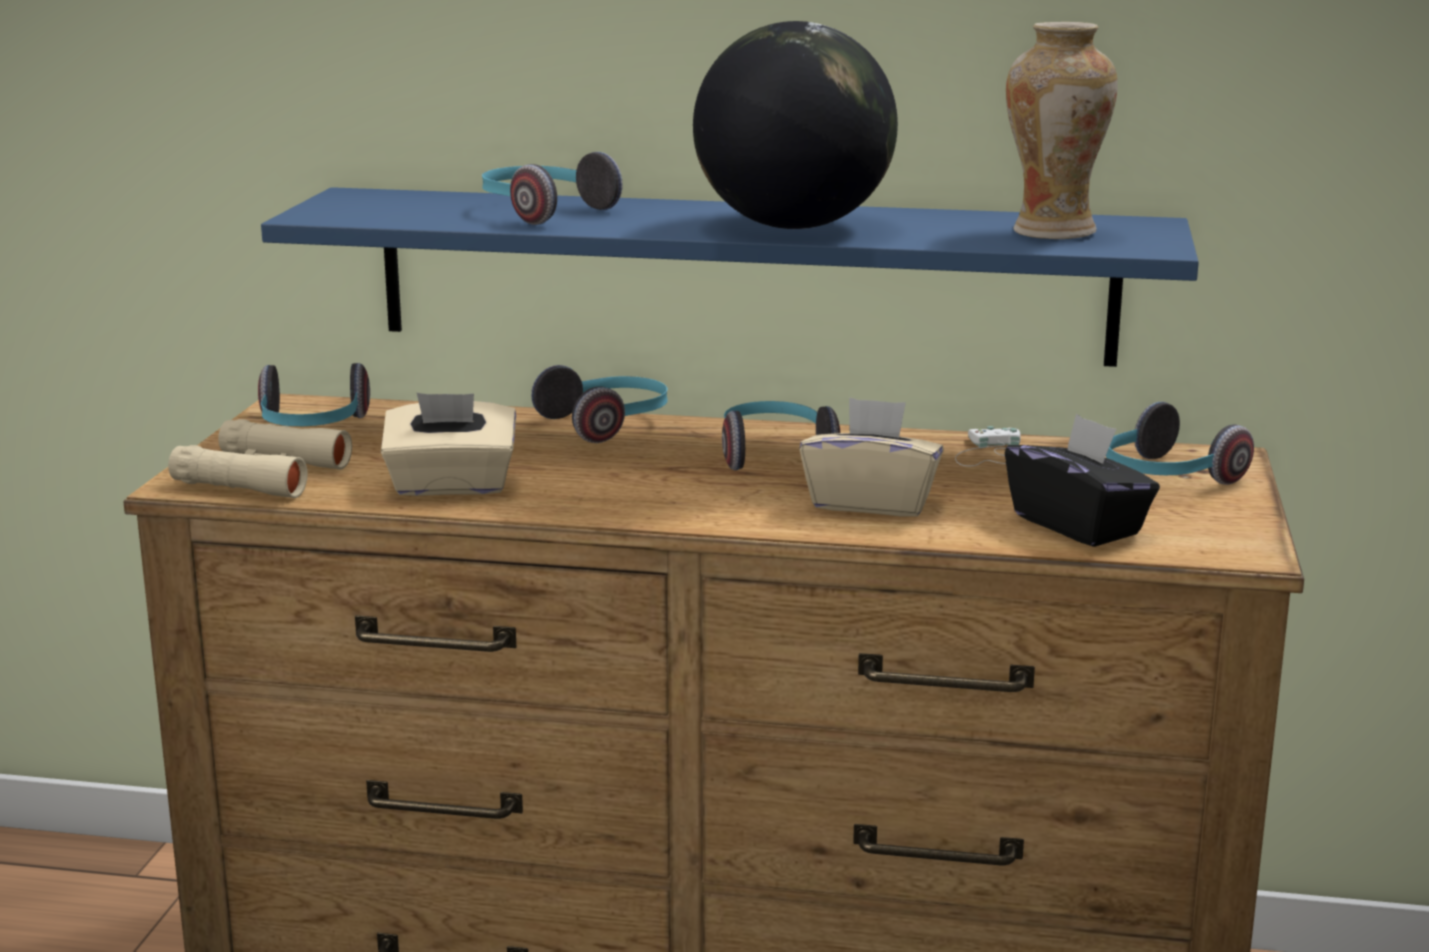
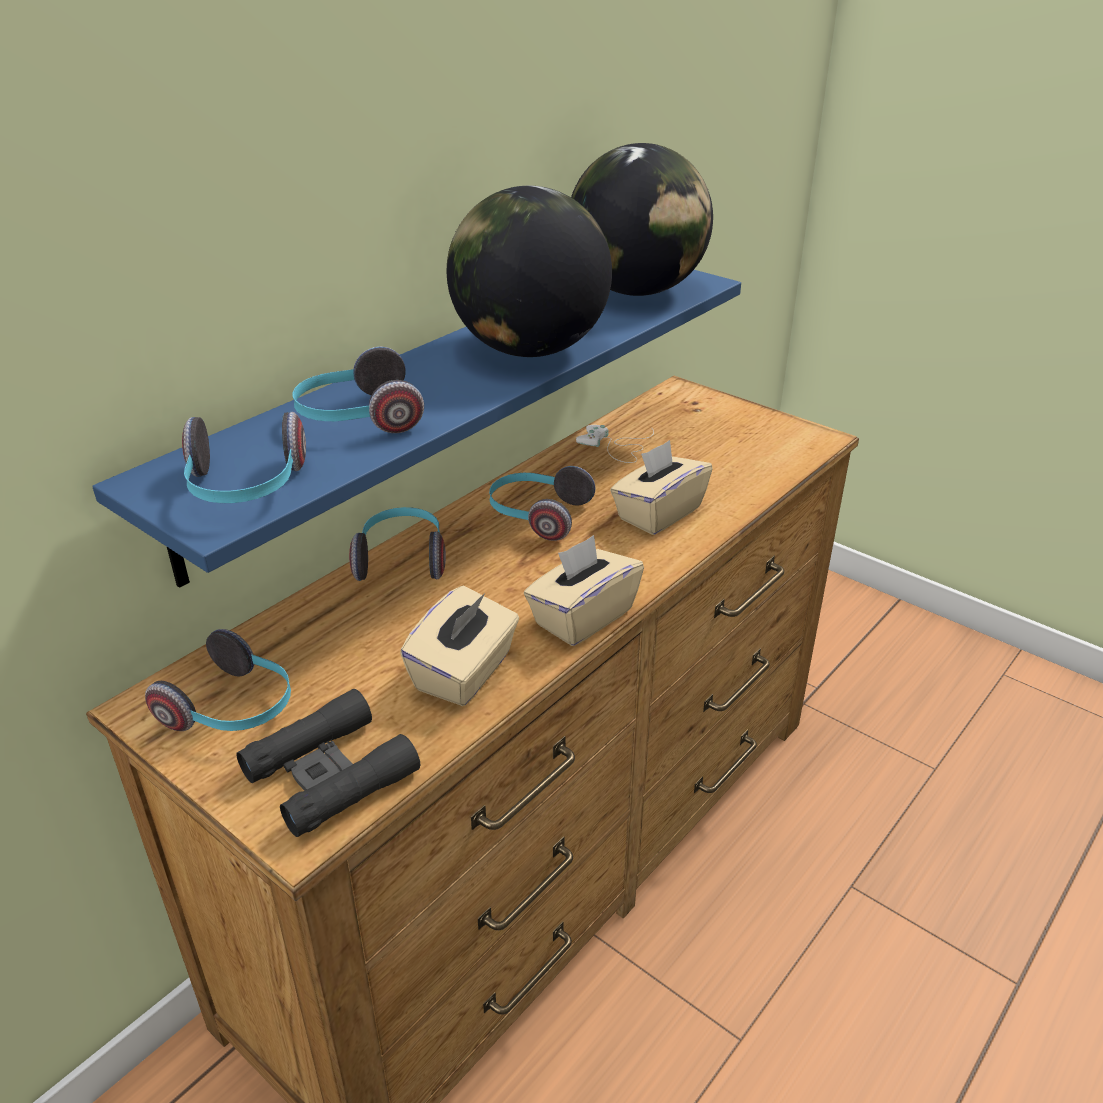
camera: 60 degrees left, 15 degrees up
(262, 475) = (330, 773): beige binoculars -> black binoculars
(604, 510) = (582, 617): none -> beige tissue box
(1053, 232) = (636, 291): vase -> globe
(1078, 525) = (748, 465): black tissue box -> none
(1166, 478) = (697, 416): headphones -> headphones (245, 488)

